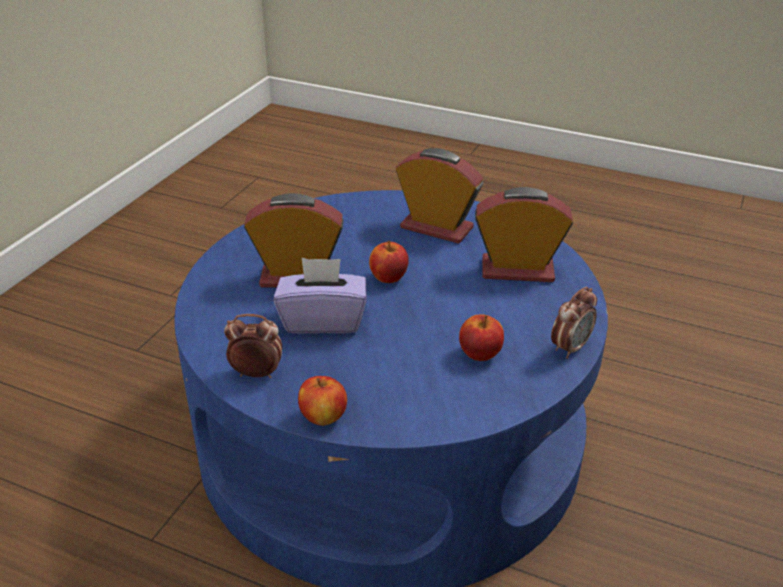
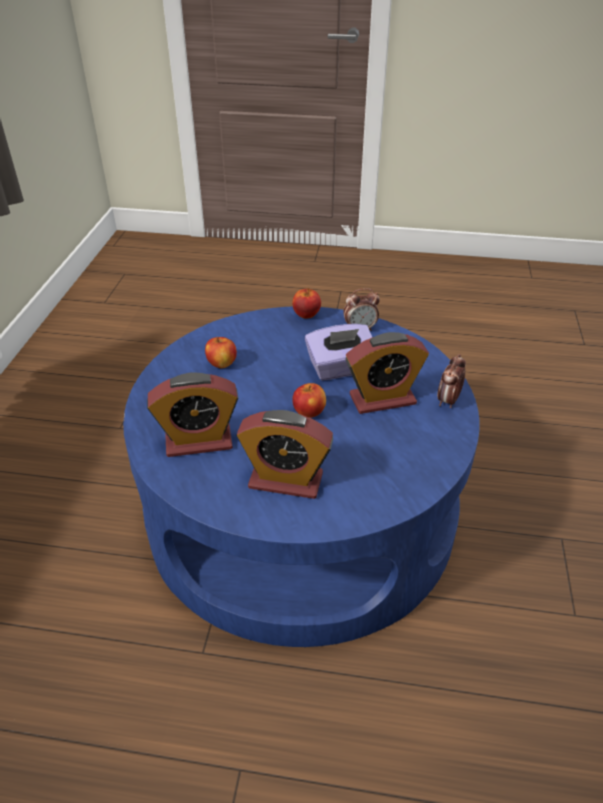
camera: 165 degrees right, 5 degrees up
(570, 348) = (157, 379): alarm clock -> alarm clock (448, 401)

